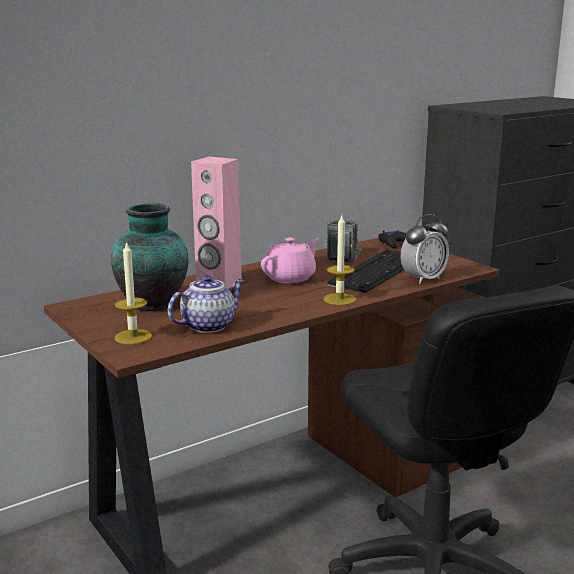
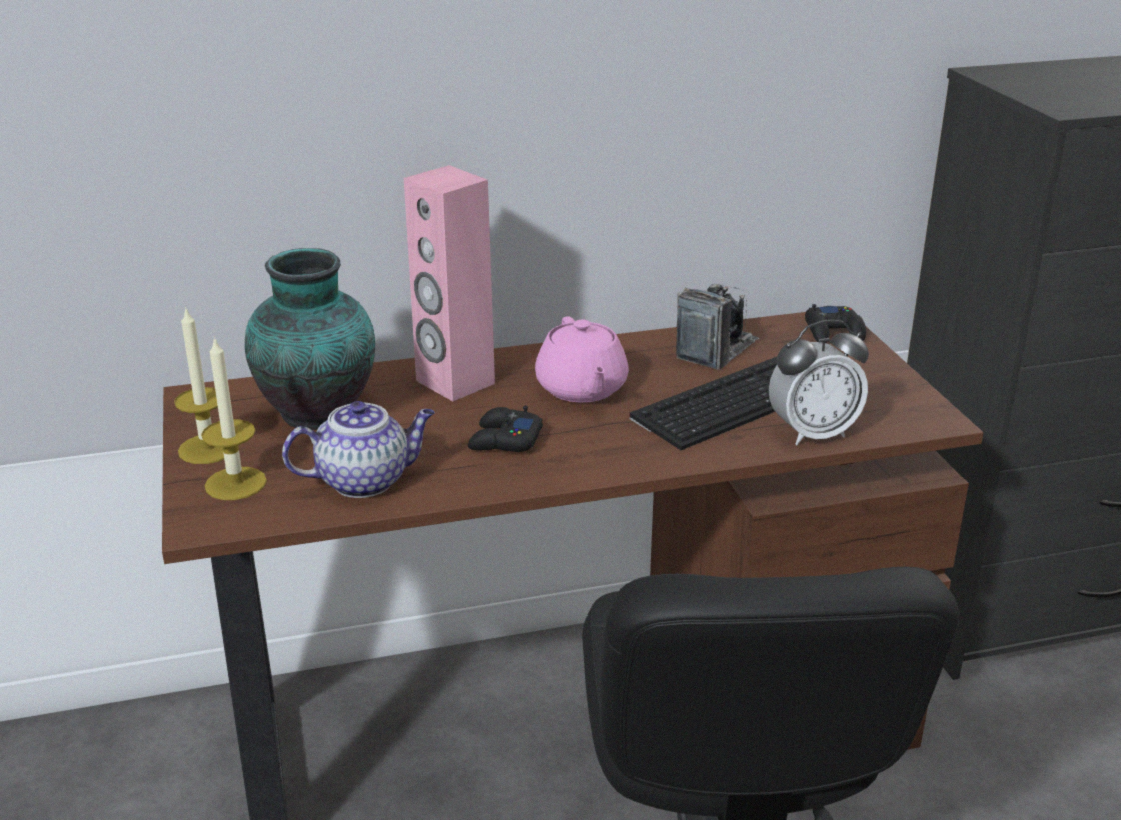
camera: 20 degrees right, 10 degrees up
(270, 301) = (504, 440): none -> black game controller
(290, 277) = (581, 389): pink teapot -> pink teapot turned 105 degrees clockwise
(339, 299) = (623, 458): candle -> candle (207, 449)

